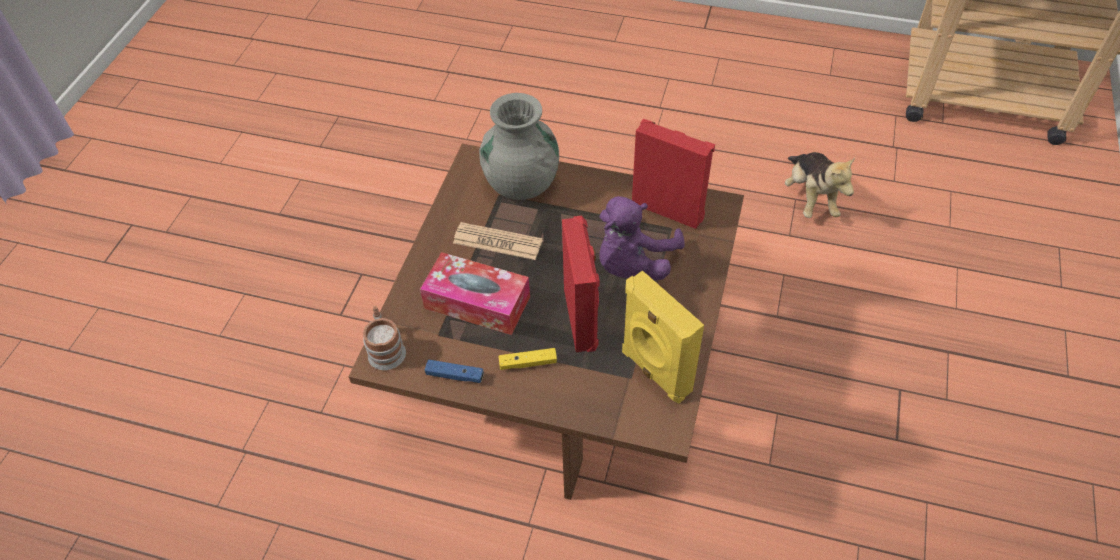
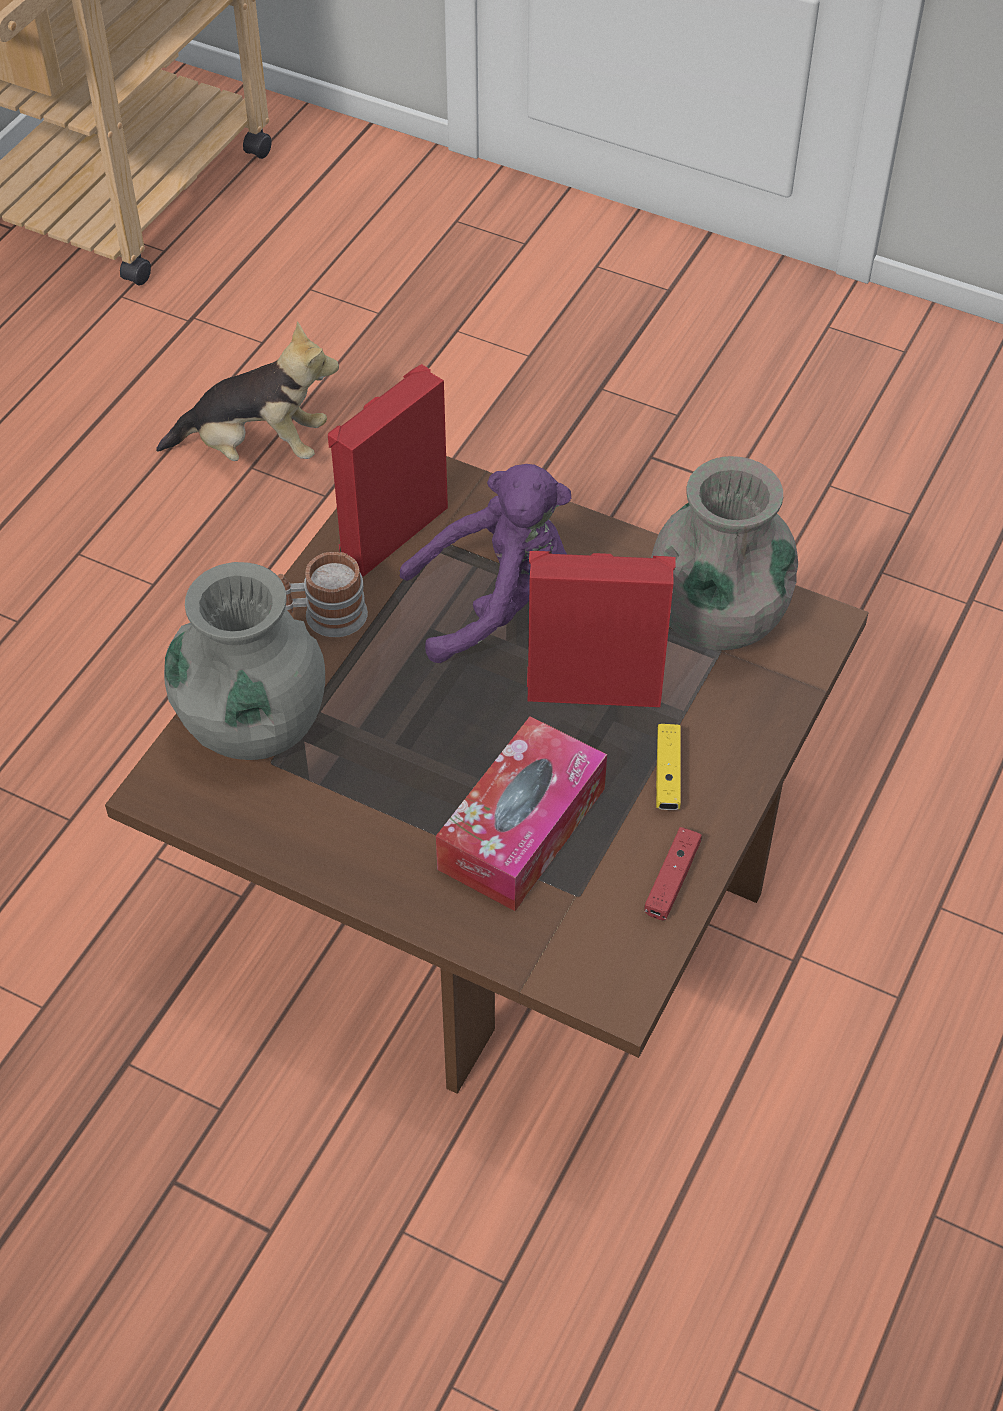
camera: 80 degrees left, 0 degrees up
(385, 349) = (592, 980): mug -> mug (325, 616)
(455, 375) = (672, 880): blue game controller -> red game controller
(497, 242) = (389, 780): newspaper -> none
(632, 263) = (496, 602): purple plush toy -> purple plush toy turned 60 degrees counterclockwise
(654, 372) = (717, 618): yellow speaker -> grey vase

